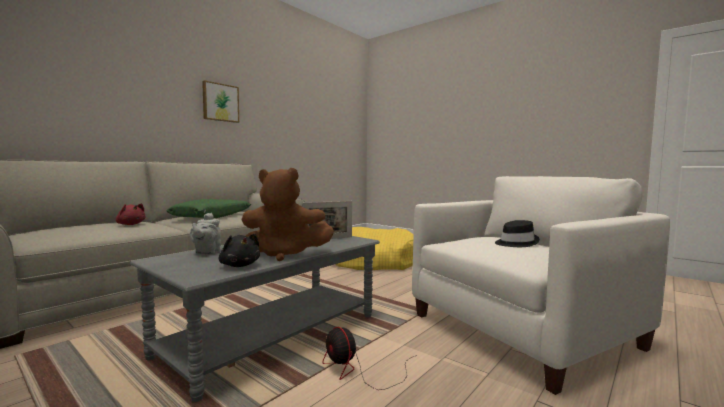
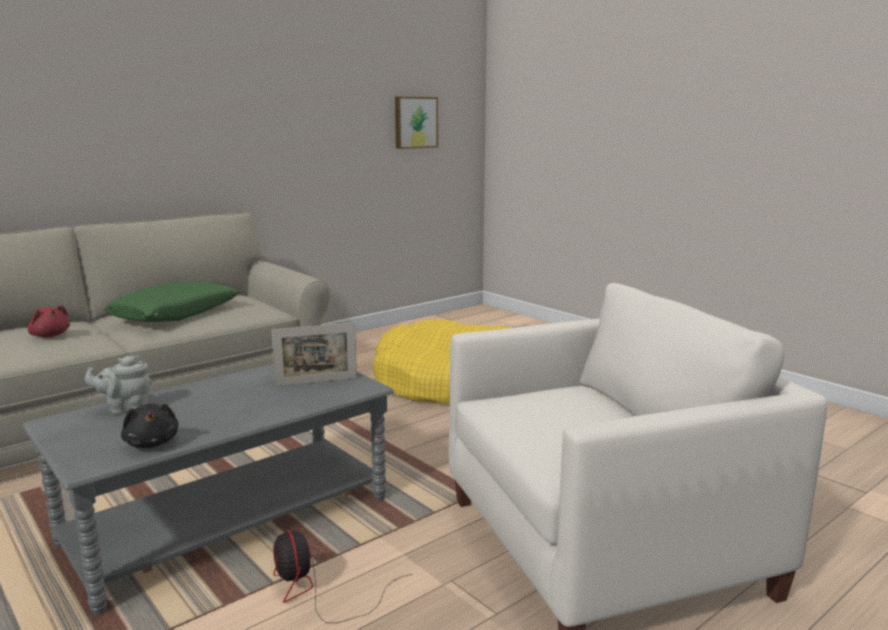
camera: 10 degrees right, 10 degrees up
(206, 252) = (125, 409): grey teapot -> grey teapot turned 60 degrees clockwise
(220, 102) = (194, 106): picture -> picture (415, 122)
(285, 254) = (227, 420): brown plush toy -> none
(515, 243) = (589, 415): black hat -> none

